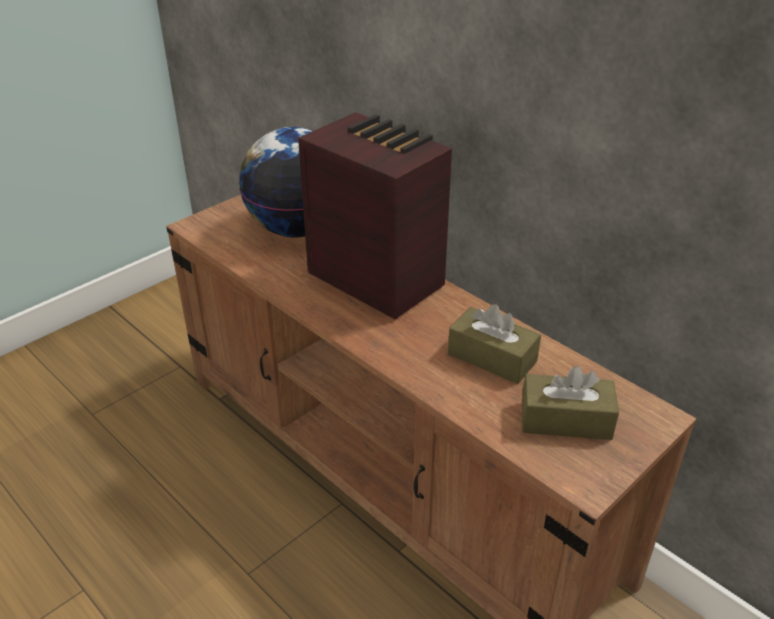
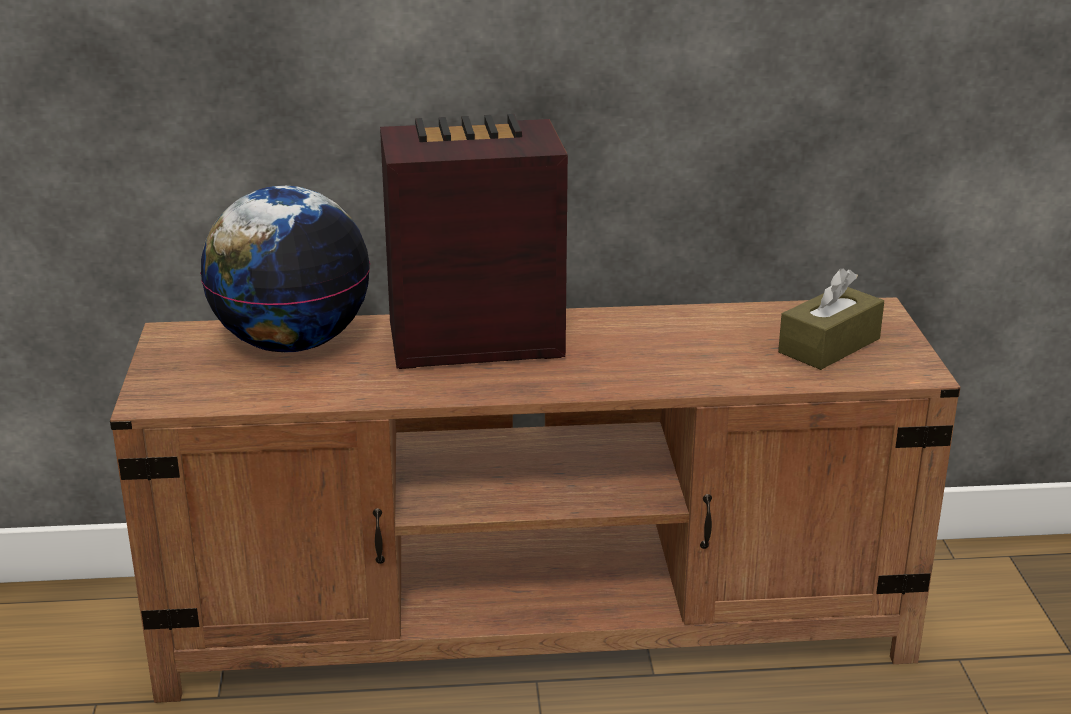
camera: 50 degrees left, 10 degrees down
(492, 357) = (697, 339): brown tissue box -> none

